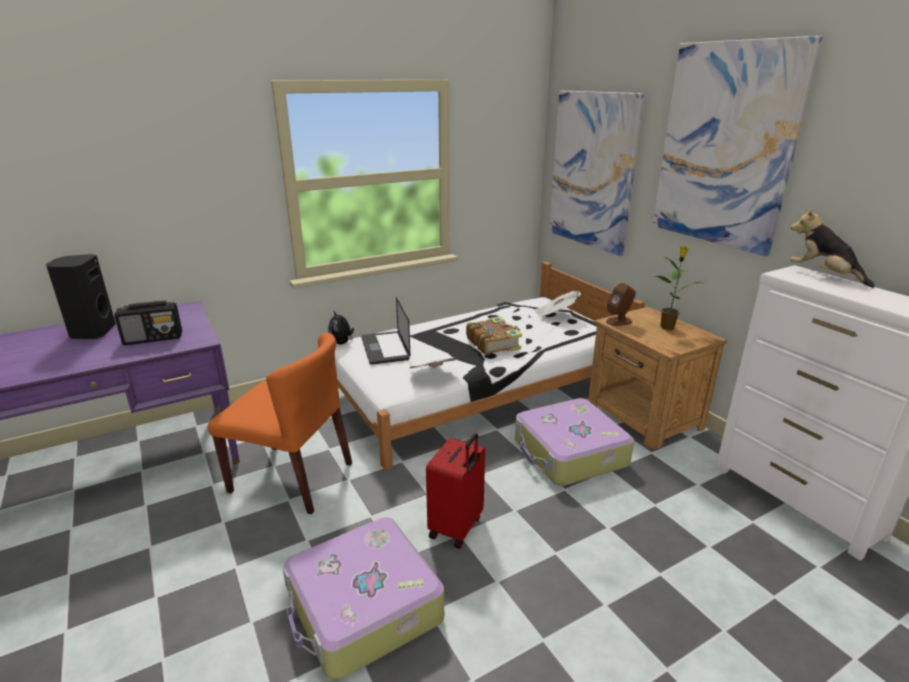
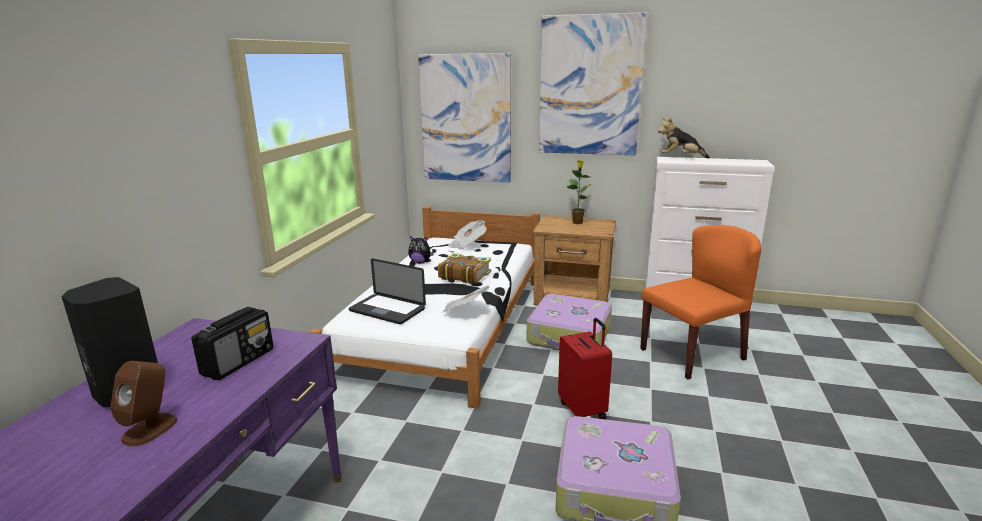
camera: 45 degrees left, 5 degrees down
(292, 477) = (414, 456): orange chair -> orange chair (692, 353)
(342, 343) = (336, 321): plush toy -> plush toy (420, 262)
(619, 321) = (547, 227): brown speaker -> brown speaker (150, 429)

